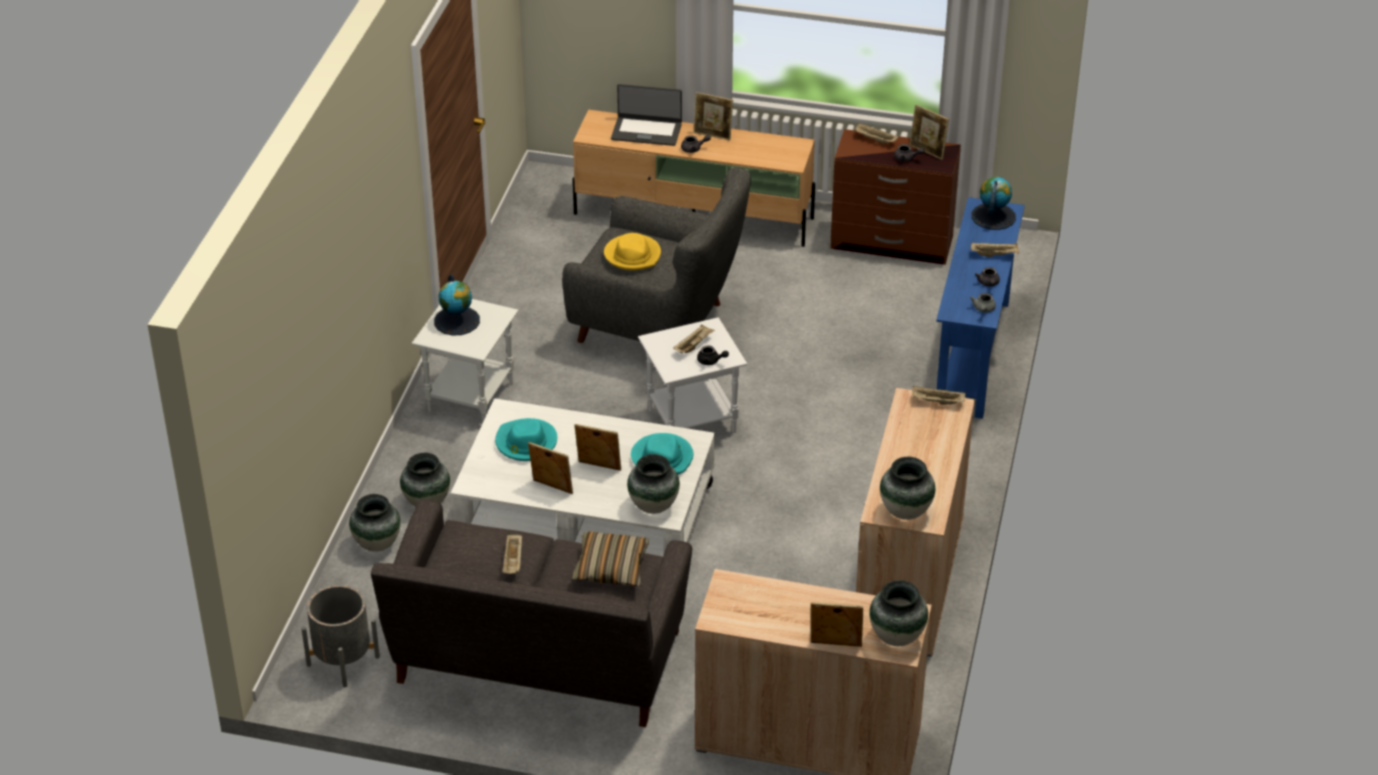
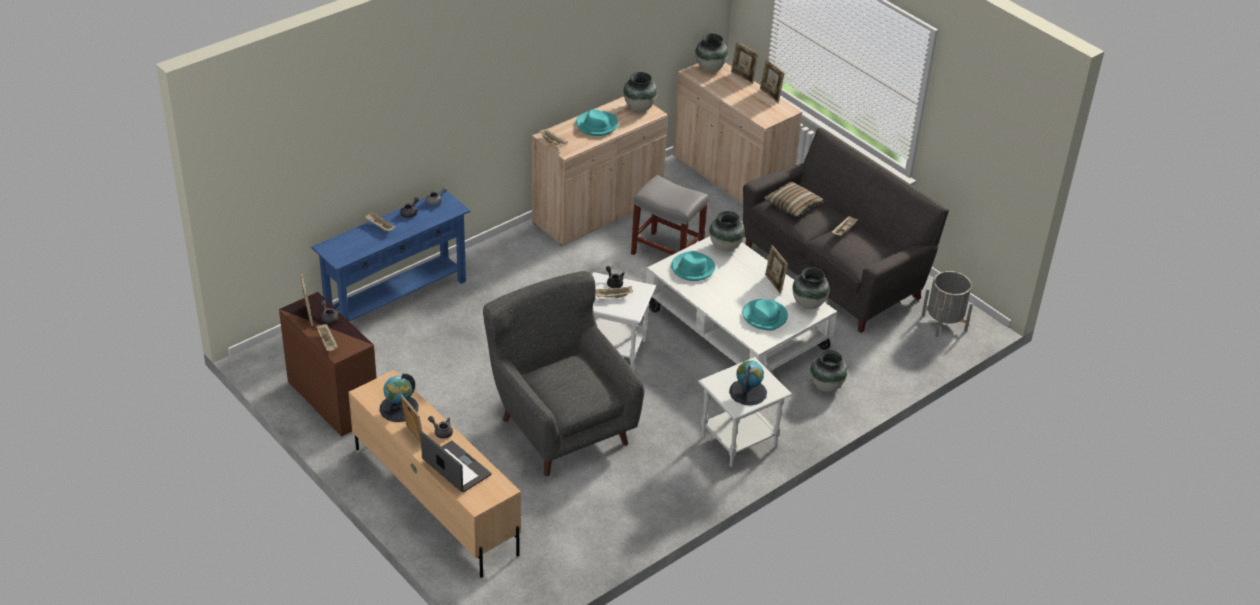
camera: 145 degrees left, 0 degrees up
(377, 543) = (877, 377): vase -> vase (808, 304)
(598, 467) = (735, 282): picture frame -> picture frame (770, 95)
(633, 255) = (577, 383): yellow hat -> none
(762, 570) = (668, 253): none -> grey stool
(921, 455) = (596, 125): none -> turquoise hat
(993, 216) = (342, 249): globe -> globe (399, 408)

